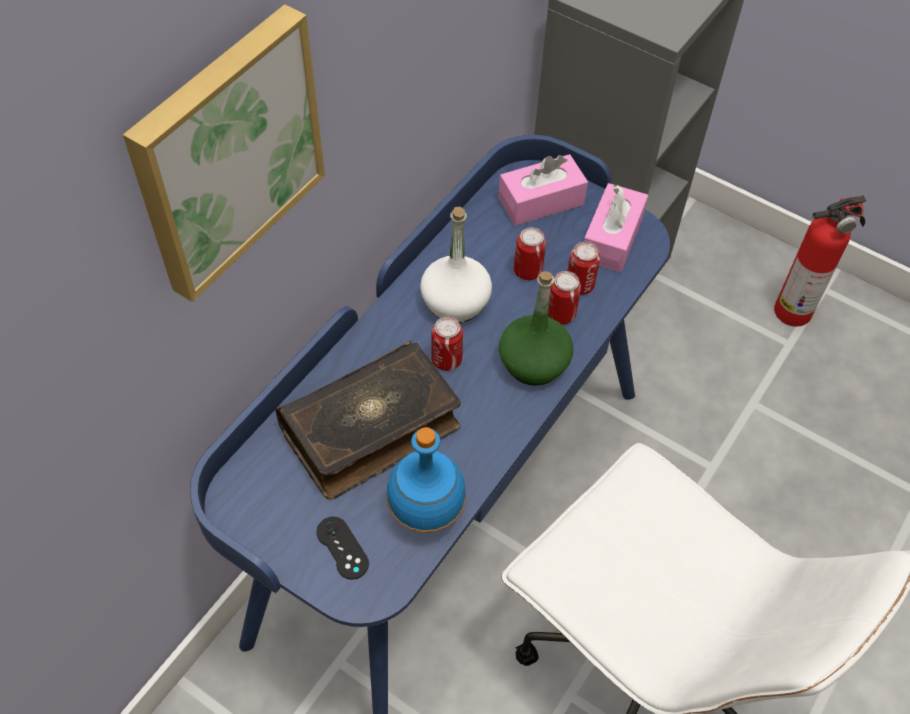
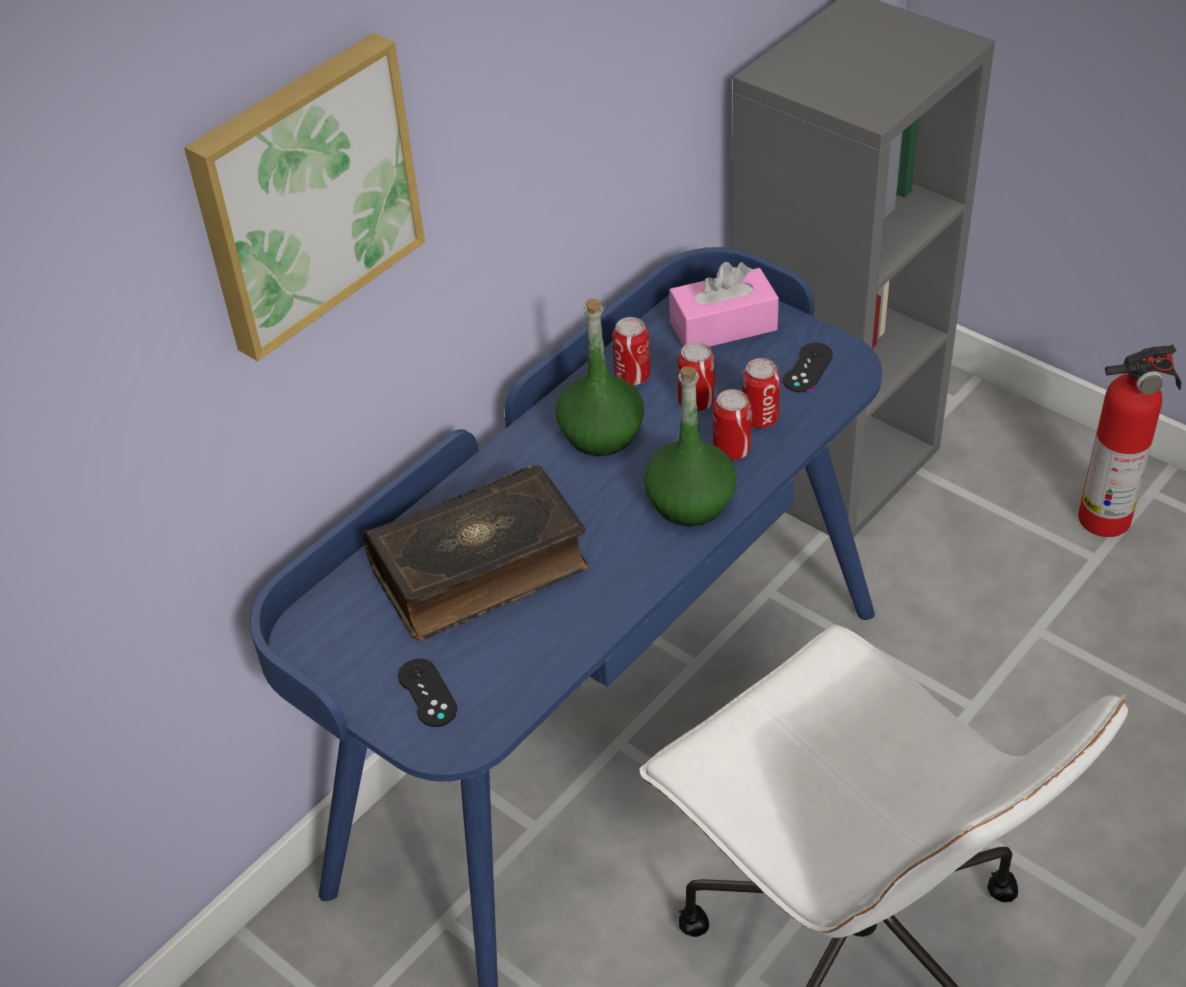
camera: 10 degrees right, 10 degrees down
(427, 513) = (536, 660): blue bottle -> none
(446, 360) = (582, 496): can -> can (632, 376)
(456, 302) = (601, 434): white bottle -> green bottle
(612, 238) = (808, 368): pink tissue box -> black game controller

